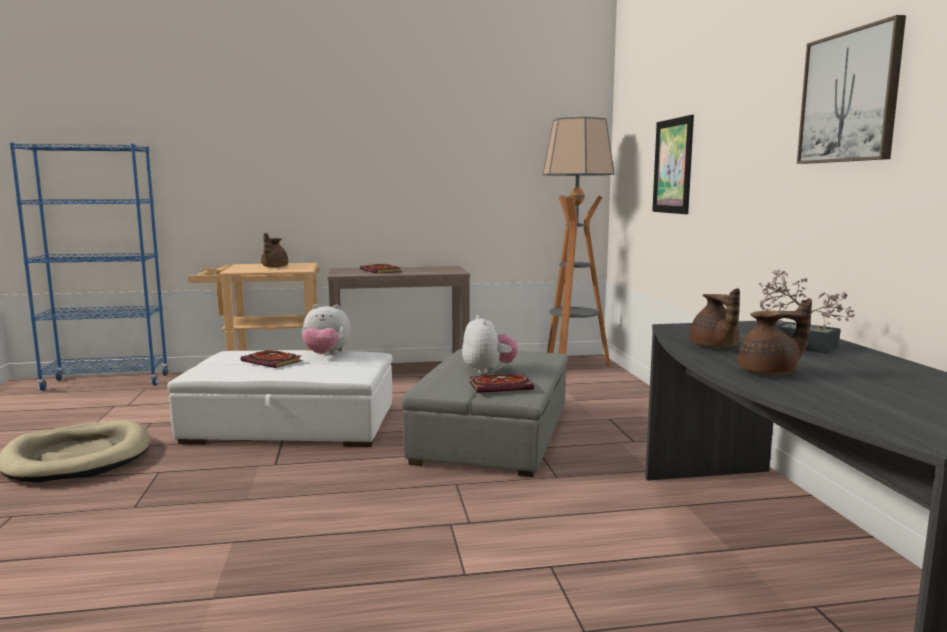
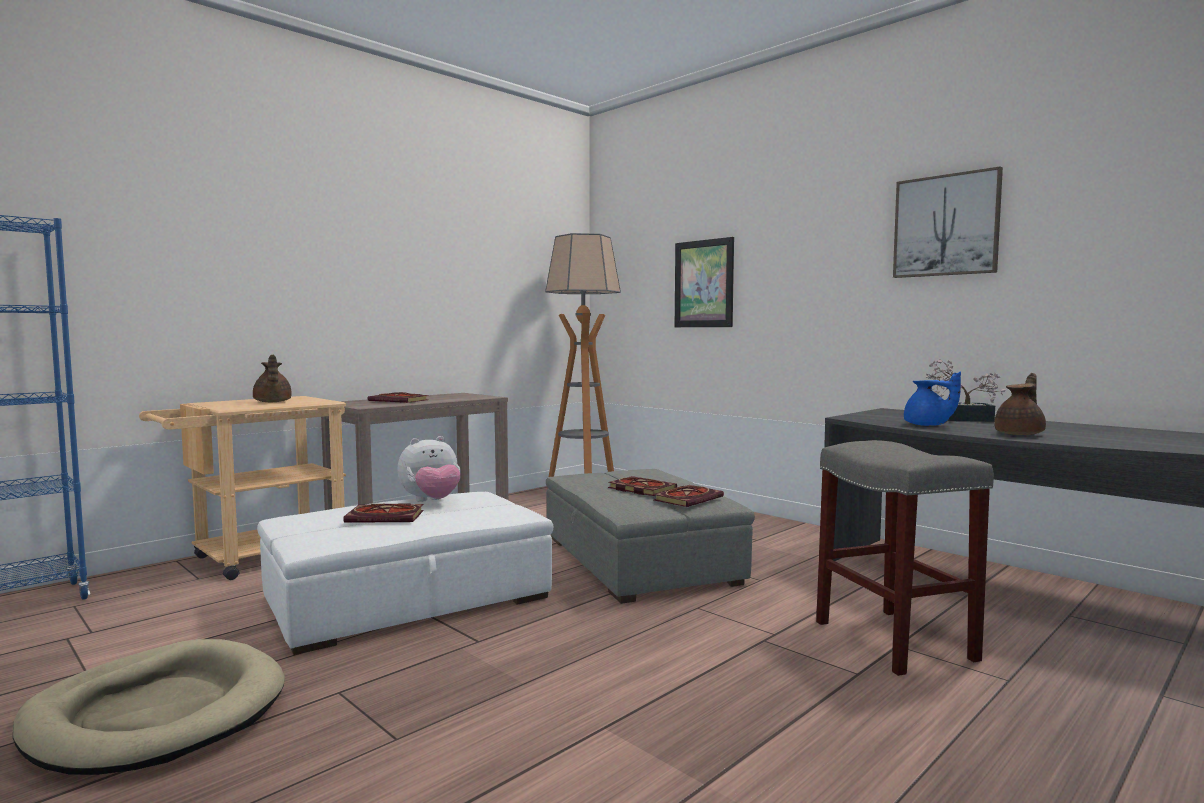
camera: 35 degrees left, 5 degrees down
(488, 370) = (640, 489): plush toy -> book
(556, 560) = (891, 640): none -> grey stool
(714, 347) = (927, 425): brown teapot -> blue teapot

